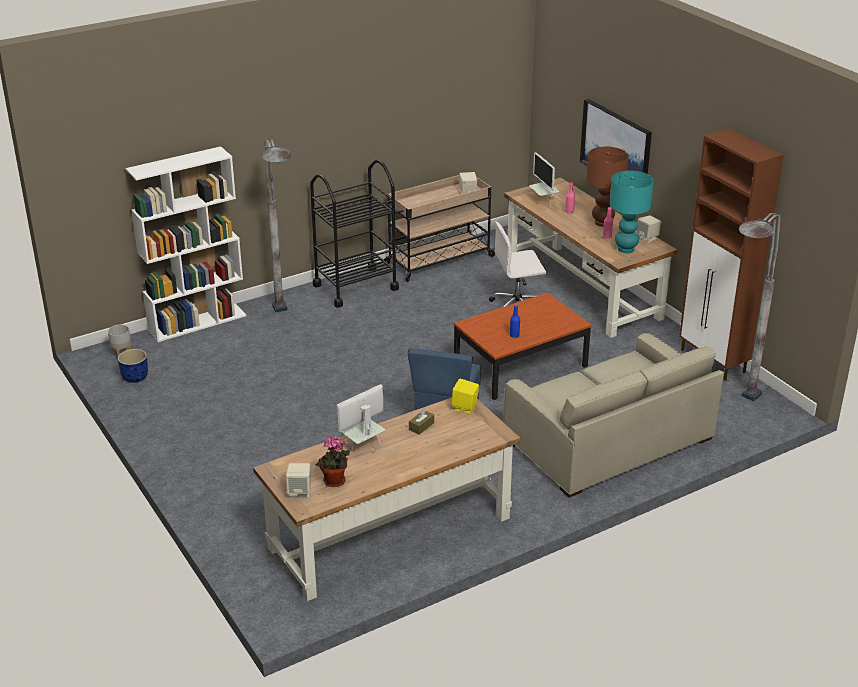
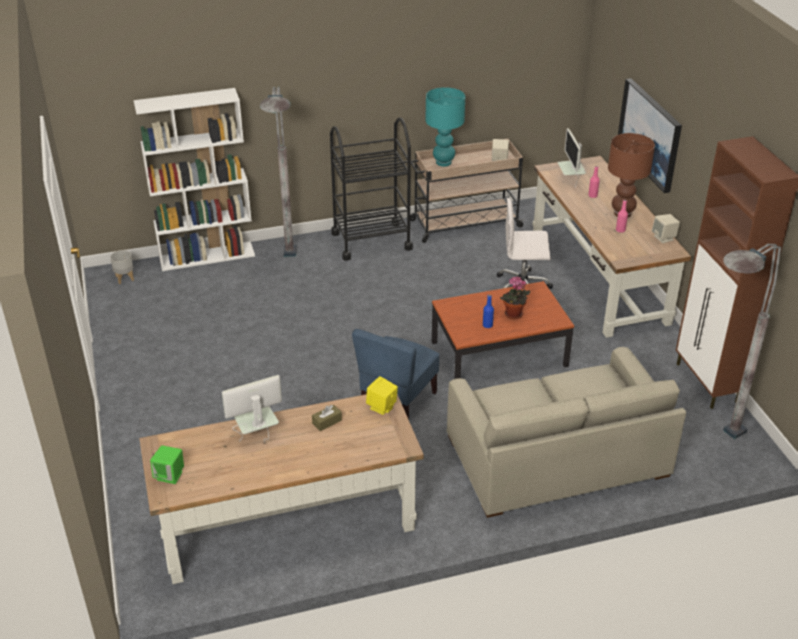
camera: 15 degrees right, 5 degrees up
(135, 377) = (125, 304): blue planter -> none
(300, 491) = (170, 475): beige speaker -> green speaker
(334, 482) = (208, 472): potted plant -> potted plant (513, 315)
(625, 249) = (634, 248): turquoise table lamp -> turquoise table lamp (443, 162)

